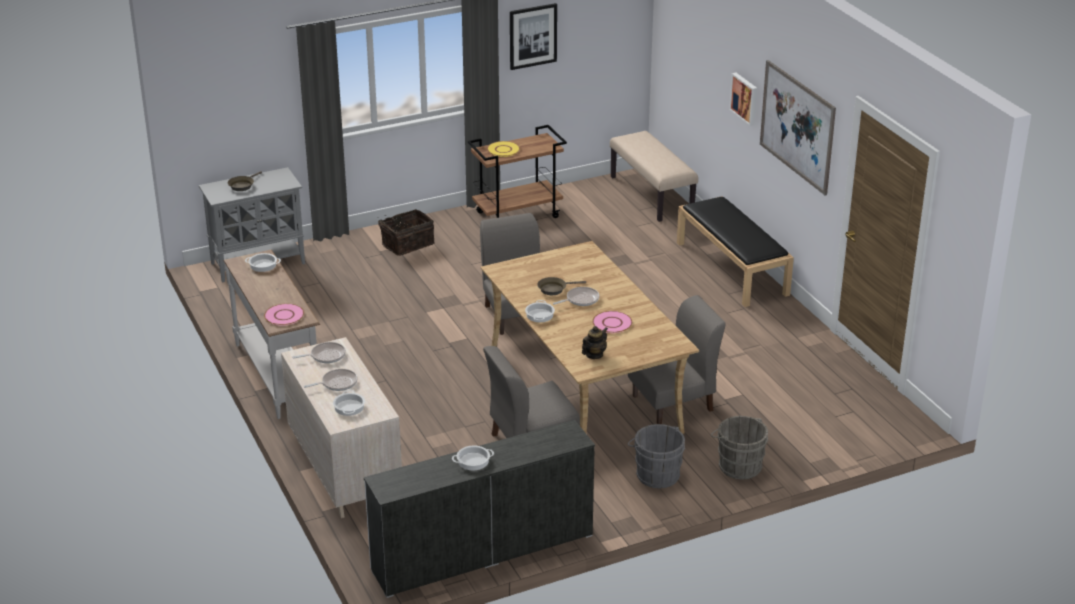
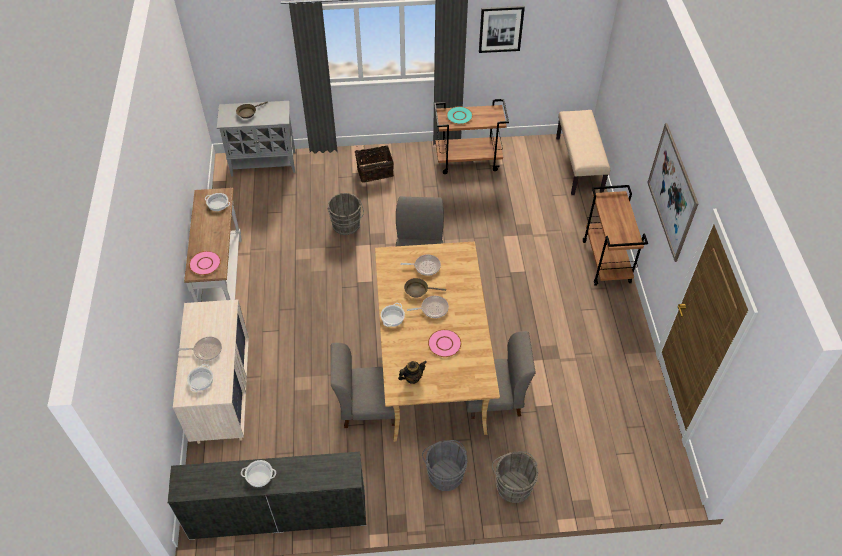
camera: 20 degrees right, 20 degrees up
(325, 356) = (213, 316): frying pan -> frying pan (425, 266)
(403, 298) = (346, 226): none -> grey bucket
(503, 150) = (459, 116): yellow plate -> turquoise plate
(732, 269) = (607, 262): black bench -> brown cart
(745, 98) = (647, 139): picture -> none

